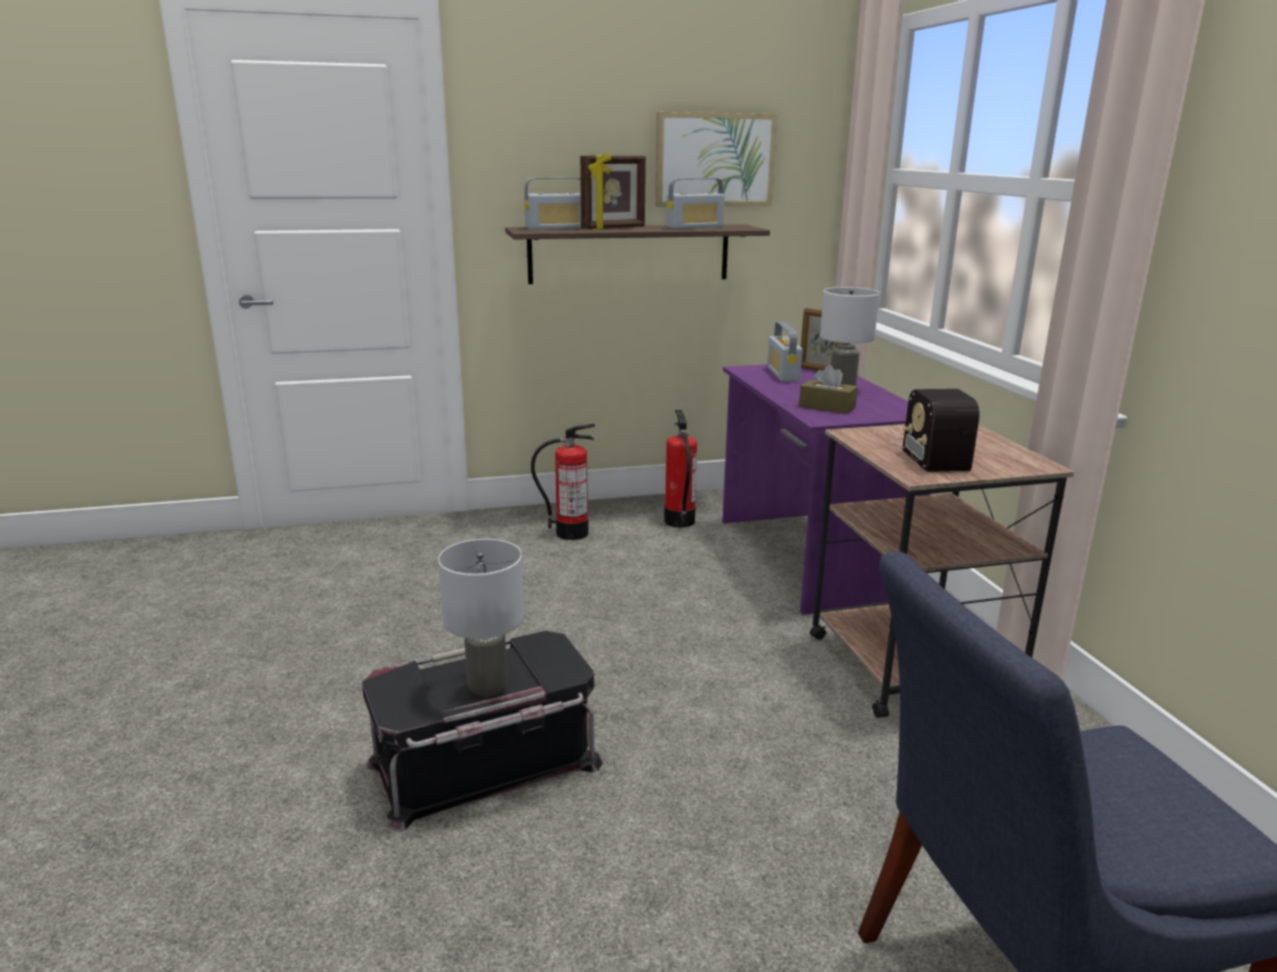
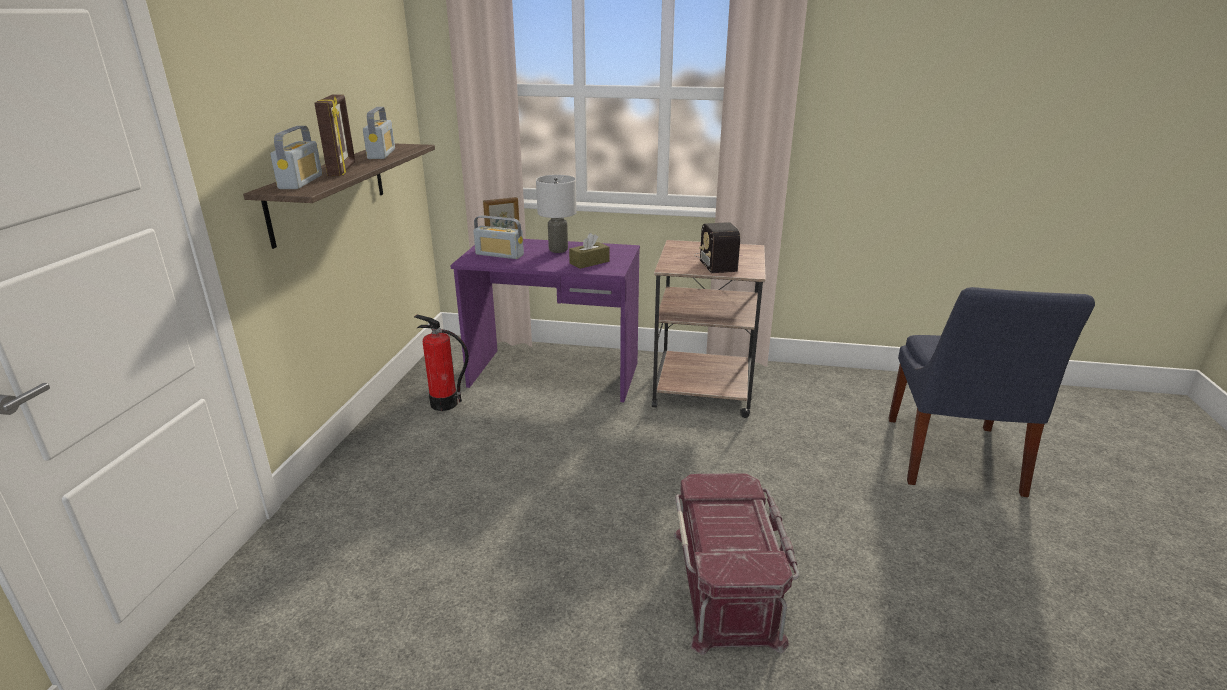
camera: 65 degrees left, 5 degrees up
(485, 766) = (728, 585): black storage box -> red storage box
(488, 688) = (748, 522): white table lamp -> none
(571, 533) = (405, 459): fire extinguisher -> none
(714, 160) = (358, 89): picture -> none
(931, 452) = (717, 261): radio -> radio turned 60 degrees clockwise

